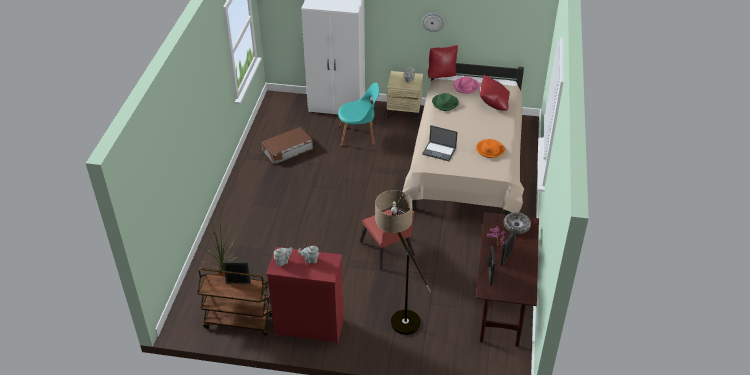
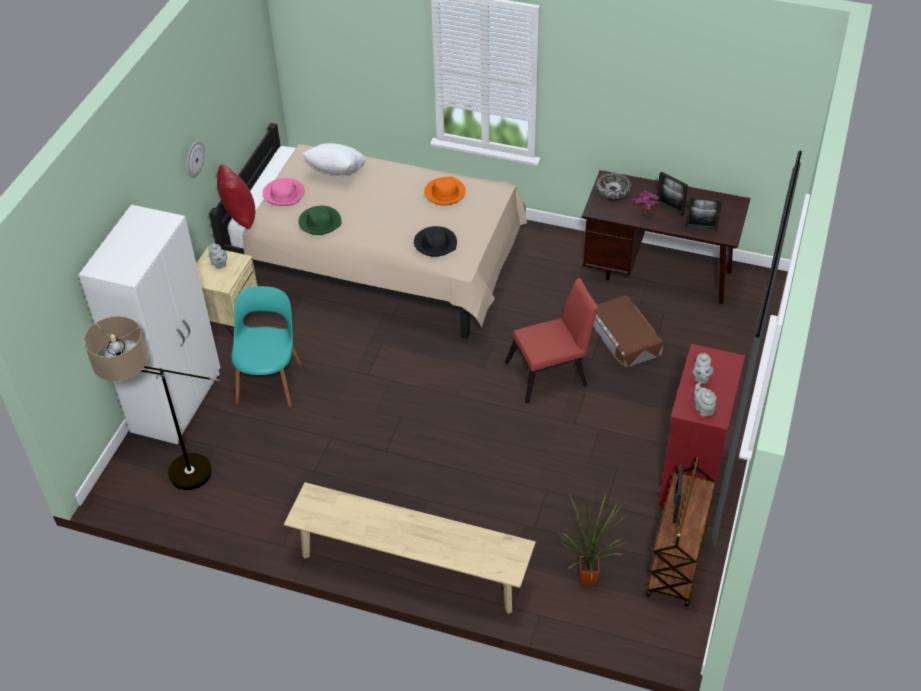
camera: 80 degrees left, 5 degrees up
(232, 206) = (411, 567): none -> beige bench
(287, 149) = (277, 480): brown storage box -> brown storage box (624, 337)
(398, 315) = (674, 376): floor lamp -> floor lamp (173, 479)
(439, 151) = (435, 243): laptop -> black hat
(493, 103) = (336, 173): red pillow -> white pillow

